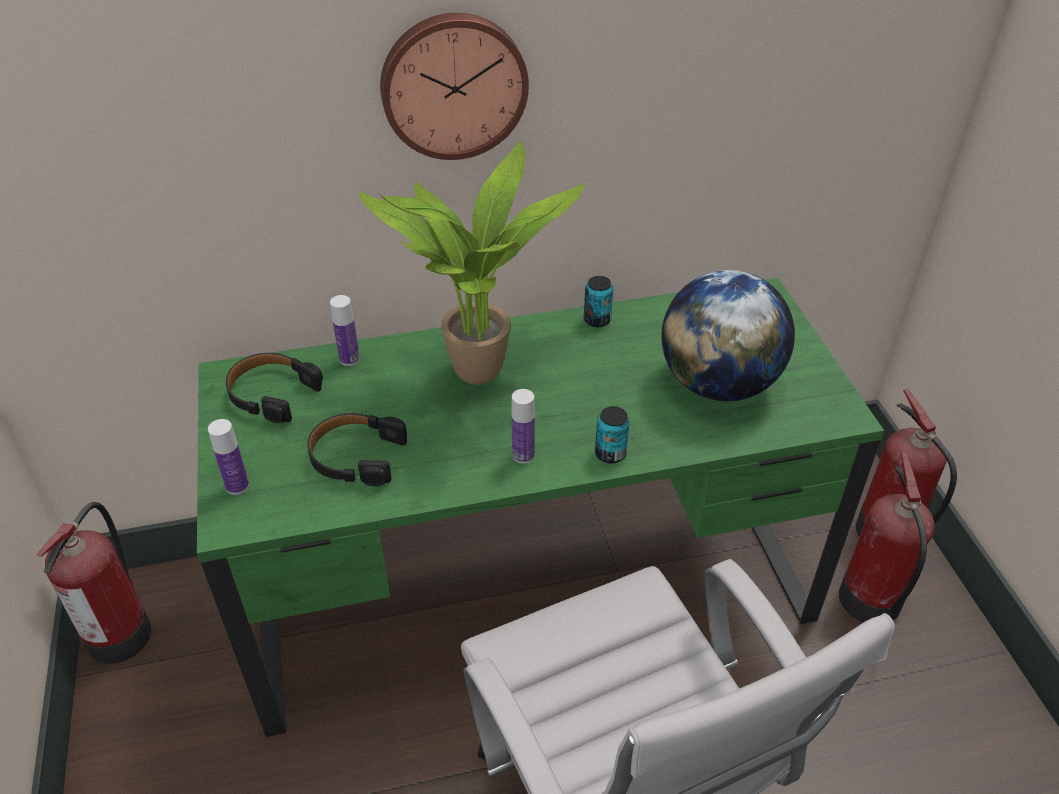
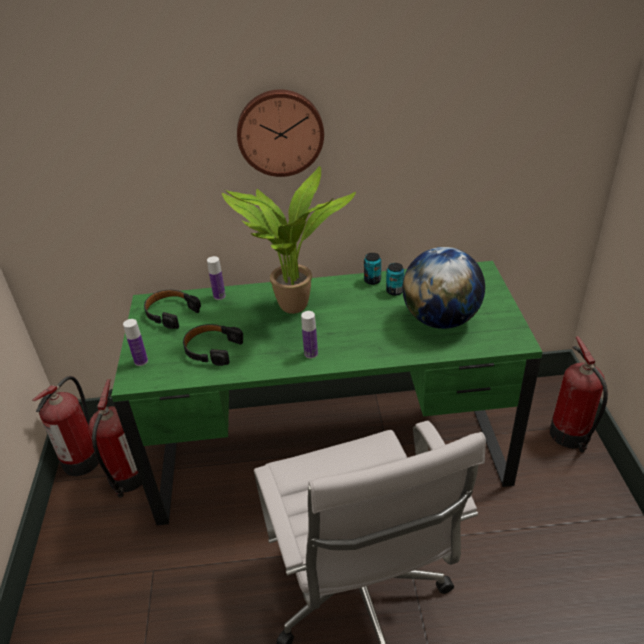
camera: 10 degrees right, 5 degrees down
(610, 453) = (364, 355): can -> can (394, 291)
(871, 603) = (552, 477): fire extinguisher -> fire extinguisher (127, 478)

